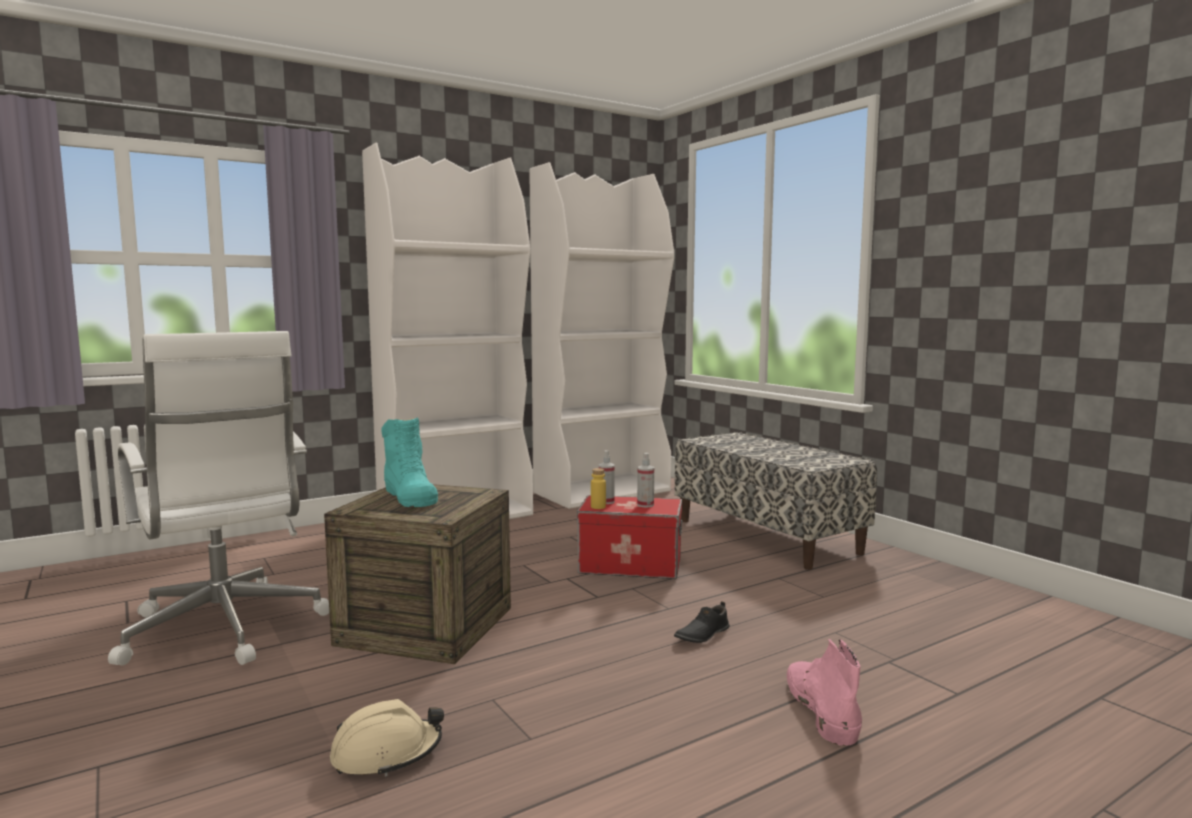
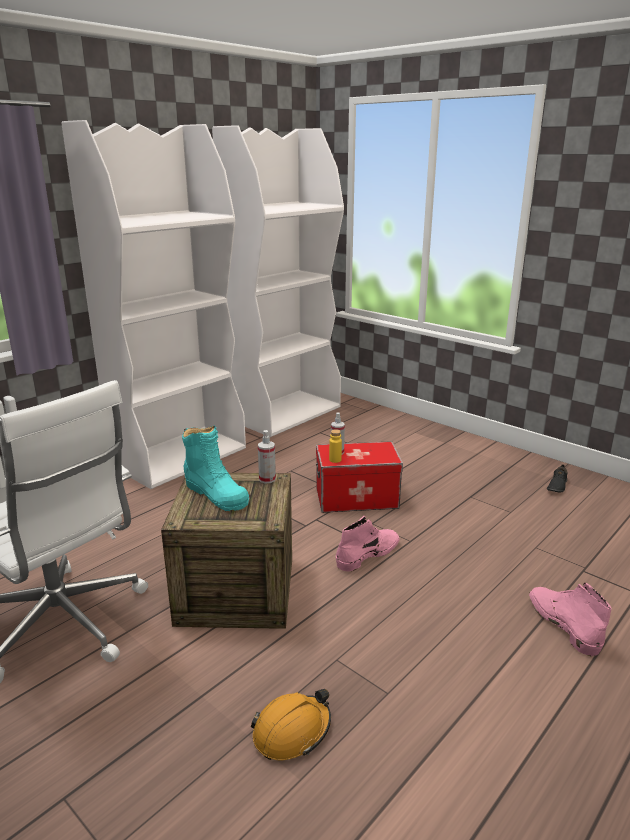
camera: 15 degrees left, 15 degrees up
(386, 754) = (292, 731): beige hard hat -> orange hard hat
(606, 613) = (368, 554): none -> pink boot
(645, 505) = (370, 453): spray bottle -> spray bottle (267, 479)
(702, 634) = (448, 565): black shoe -> black shoe (556, 486)
(767, 536) = (439, 451): bench -> none

